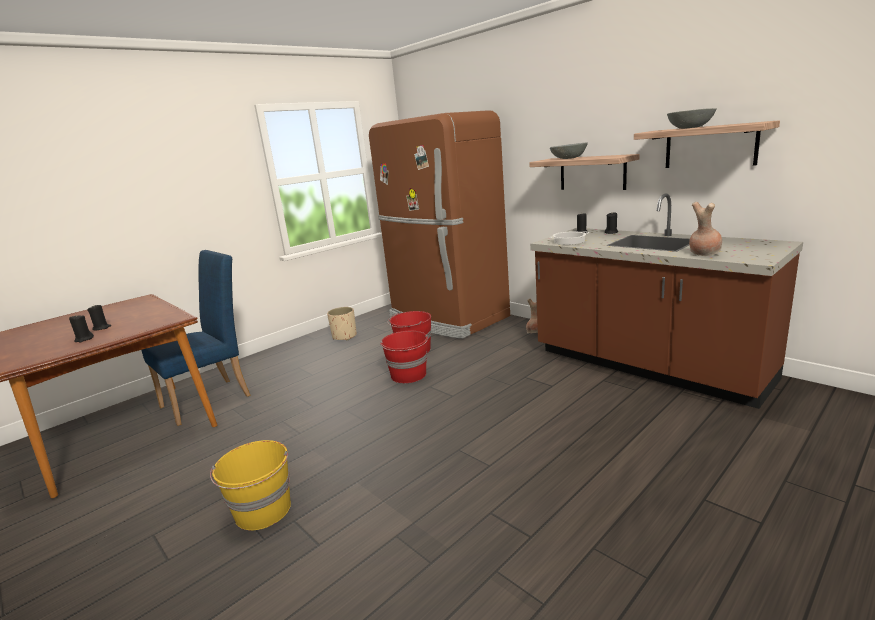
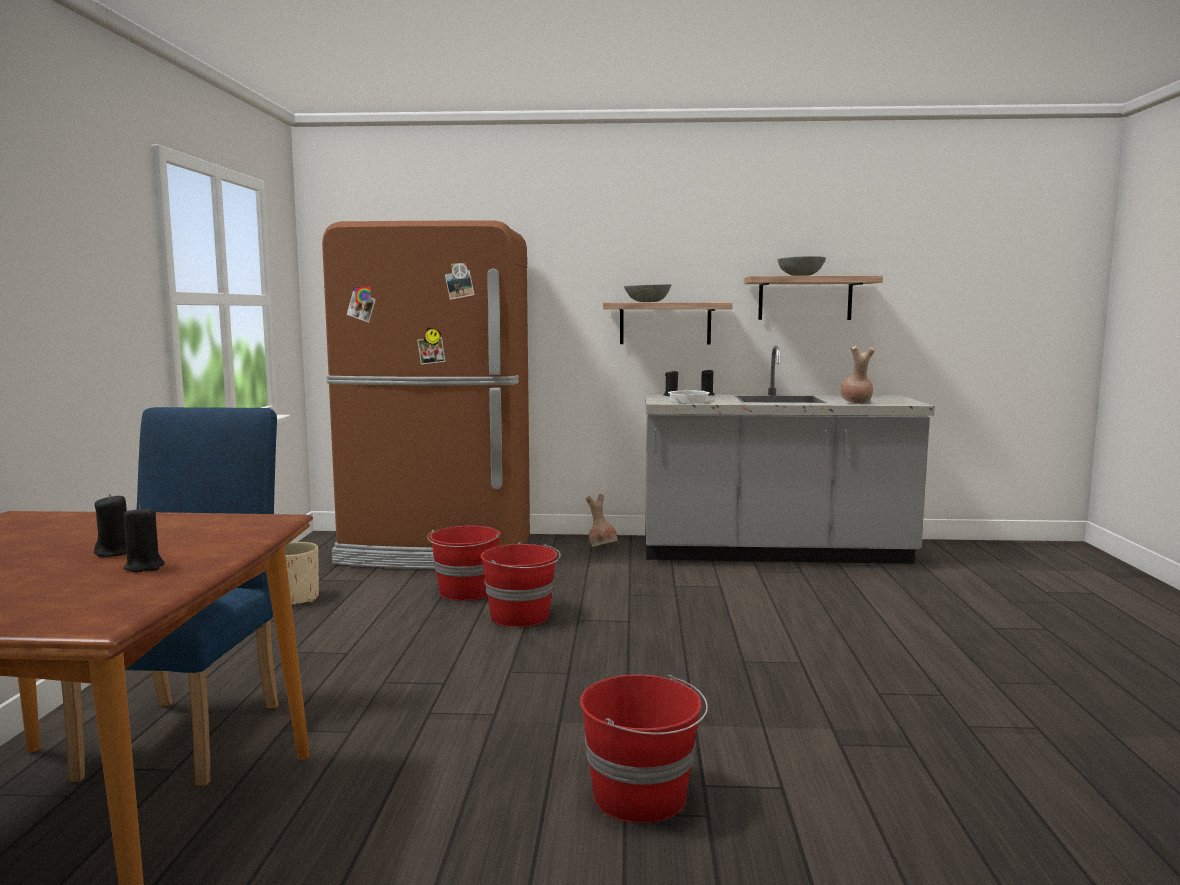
camera: 45 degrees left, 10 degrees down
(263, 511) = (641, 796): yellow bucket -> red bucket
(647, 366) = (774, 553): brown counter -> grey counter

